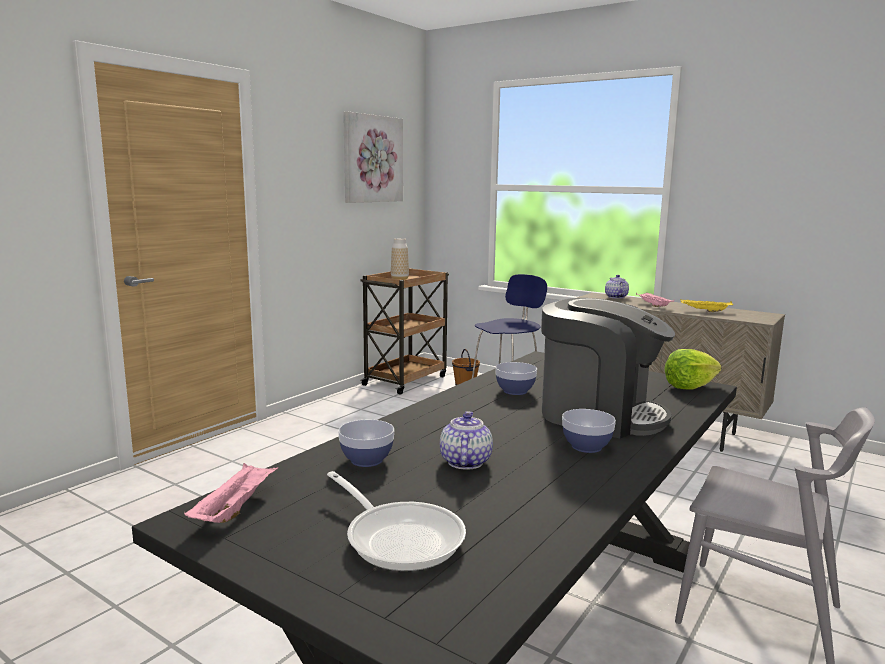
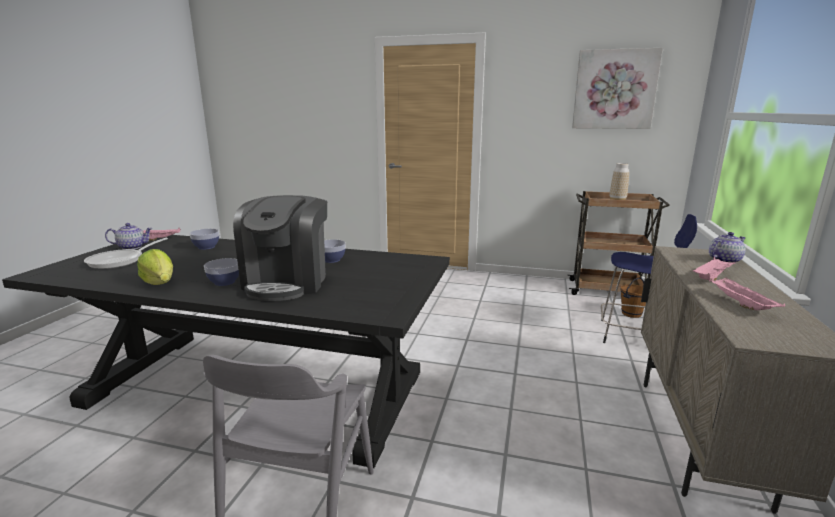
camera: 70 degrees right, 5 degrees up
(464, 462) = (202, 261): teapot -> teapot (132, 247)
(689, 386) = (382, 308): lettuce -> lettuce (160, 283)
(705, 311) = (740, 304): yellow tray -> pink tray

